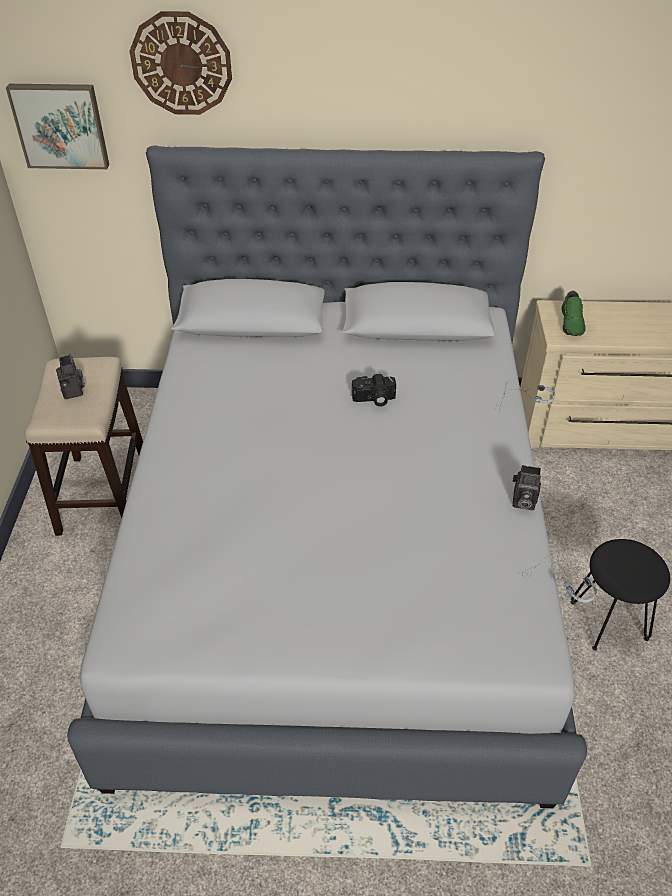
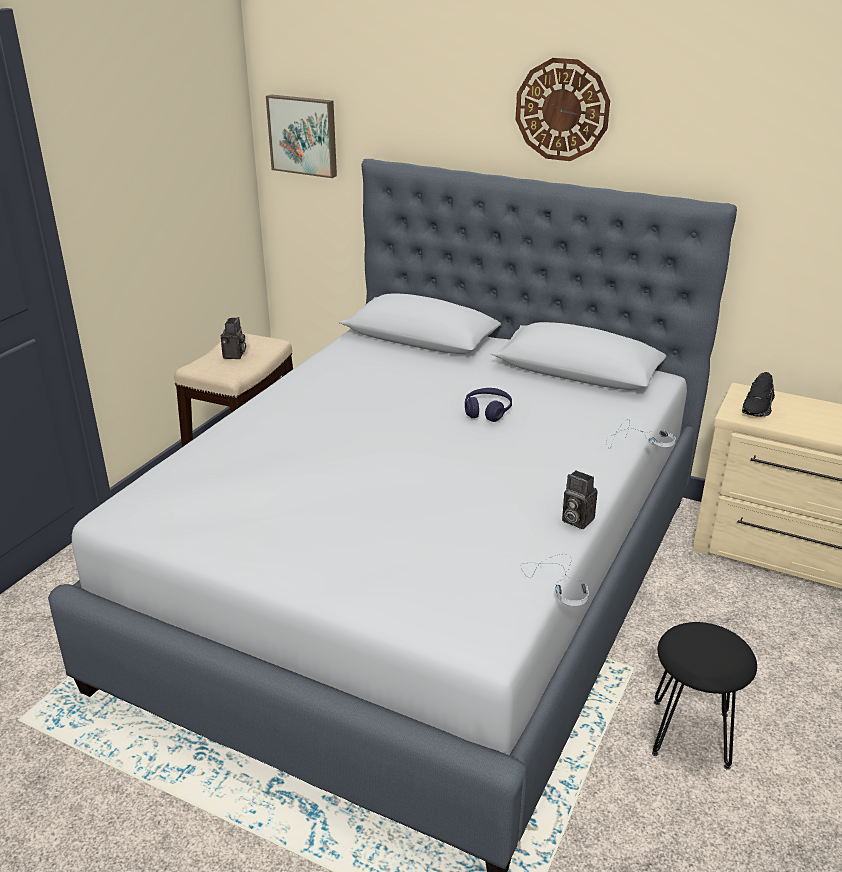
camera: 25 degrees right, 15 degrees down
(181, 64) = (405, 87): wall clock -> wall clock (562, 110)
(374, 399) = (487, 411): camera -> purple headphones
(572, 322) = (759, 406): green shoe -> black shoe

